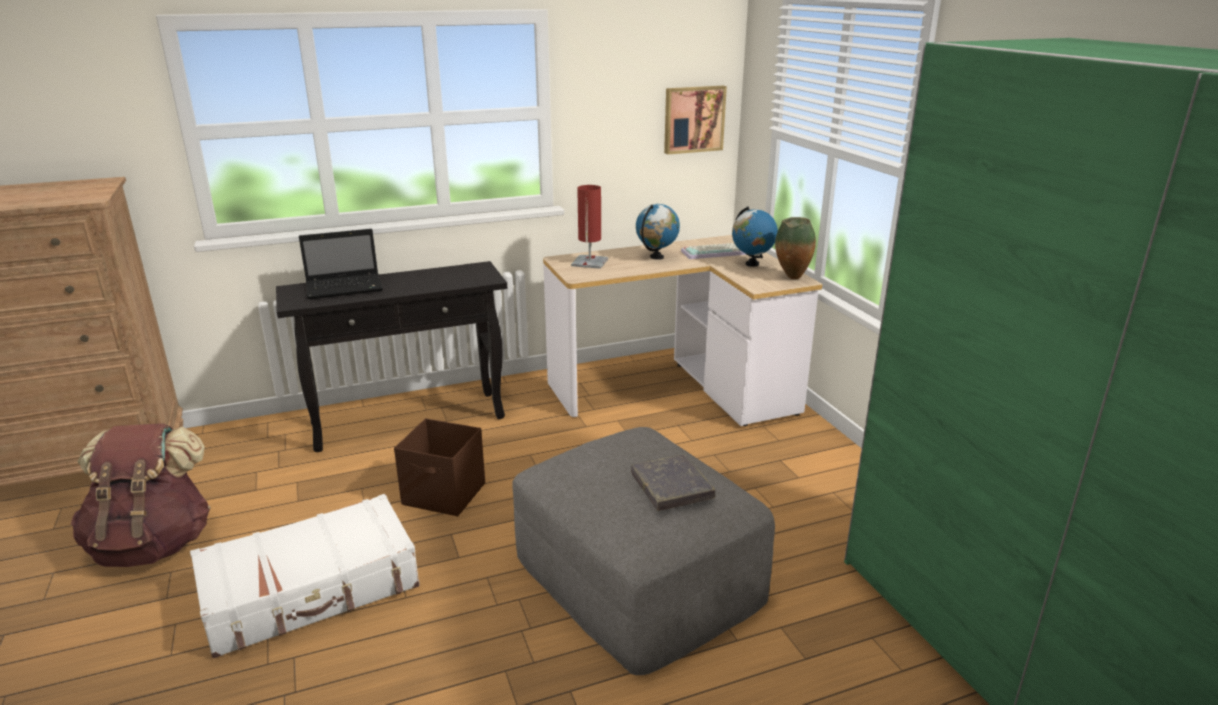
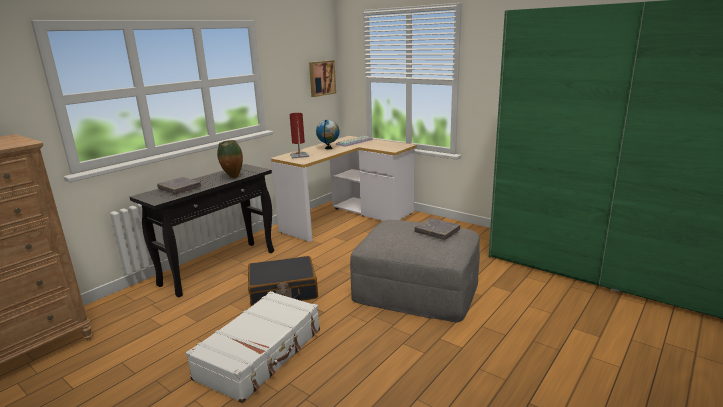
camera: 30 degrees left, 5 degrees down
(154, 544) = (124, 373): brown backpack -> none
(346, 287) = (179, 188): laptop -> grey book
(445, 495) = (283, 291): brown storage box -> black suitcase
(752, 264) = (376, 143): globe -> none
(792, 278) = (401, 145): vase -> vase (233, 177)

